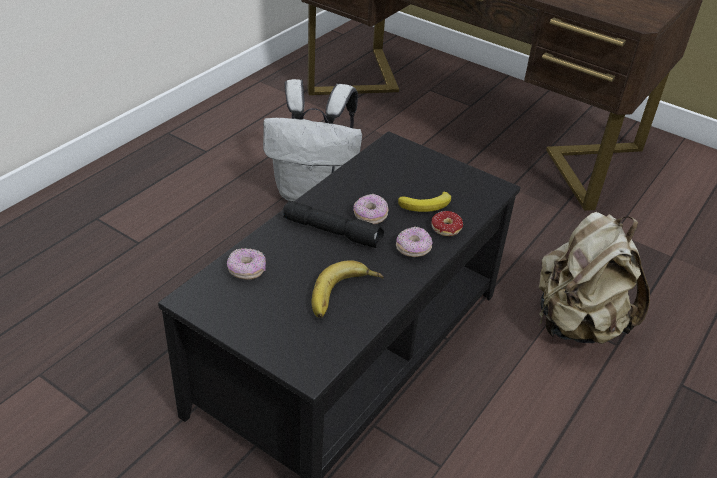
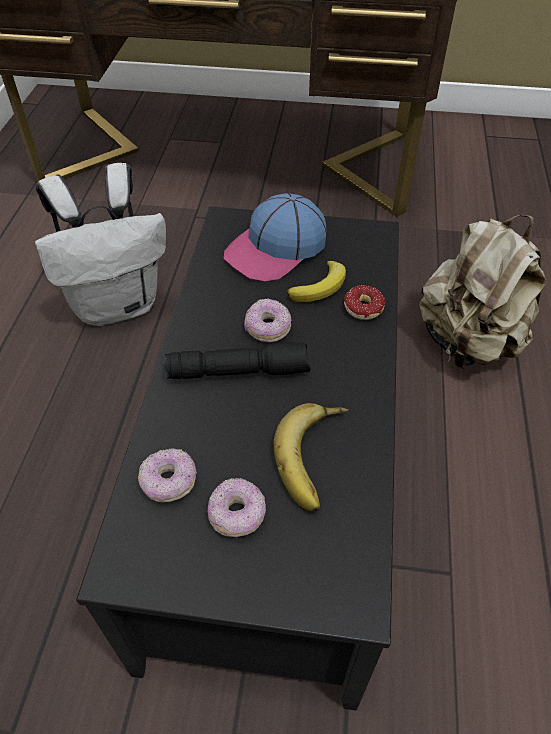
camera: 25 degrees left, 10 degrees up
(413, 249) = (348, 353): donut -> donut (237, 514)
(414, 172) = (276, 249): none -> cap

